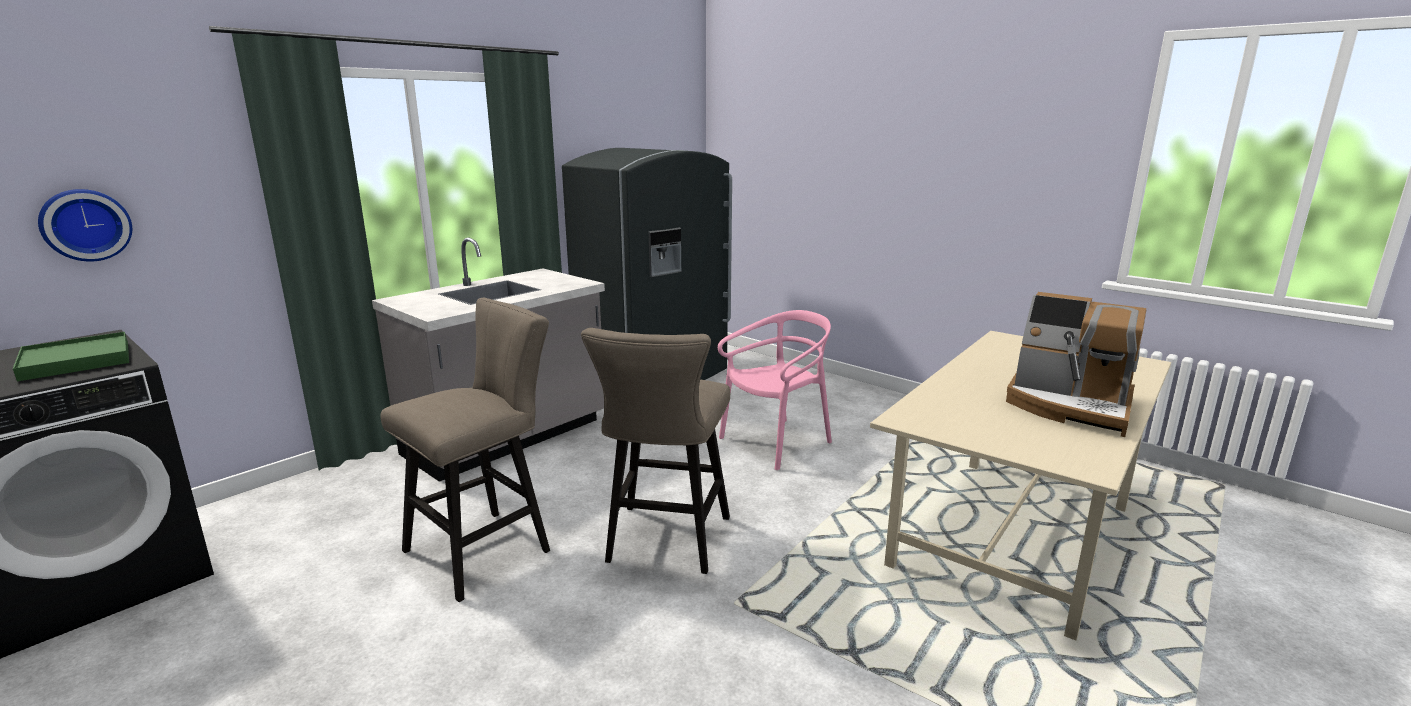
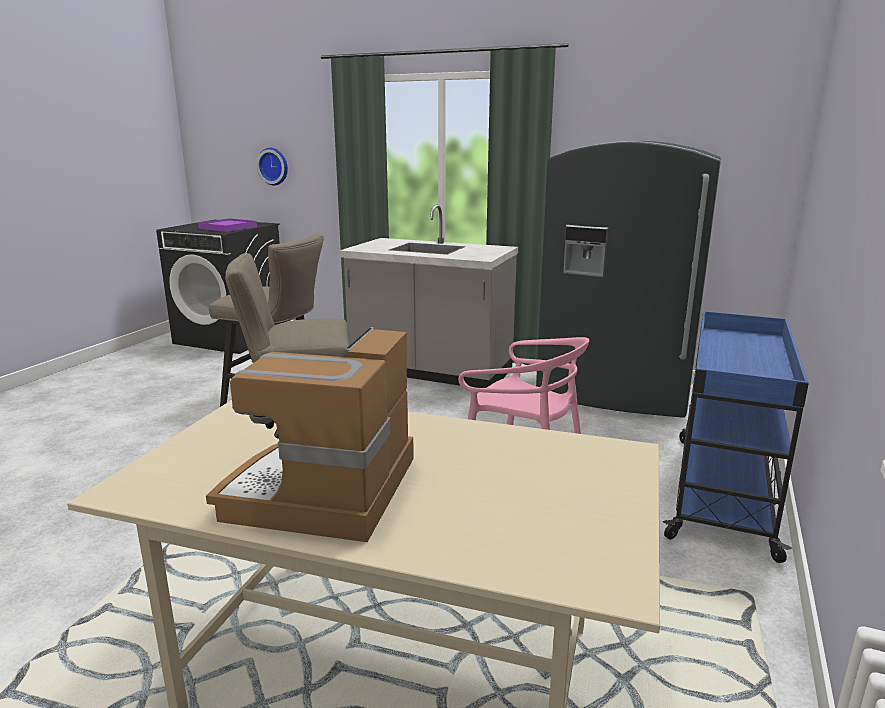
camera: 70 degrees right, 0 degrees up
(76, 361) = (228, 228): green tray -> purple tray
(832, 389) = (722, 491): none -> blue cart

